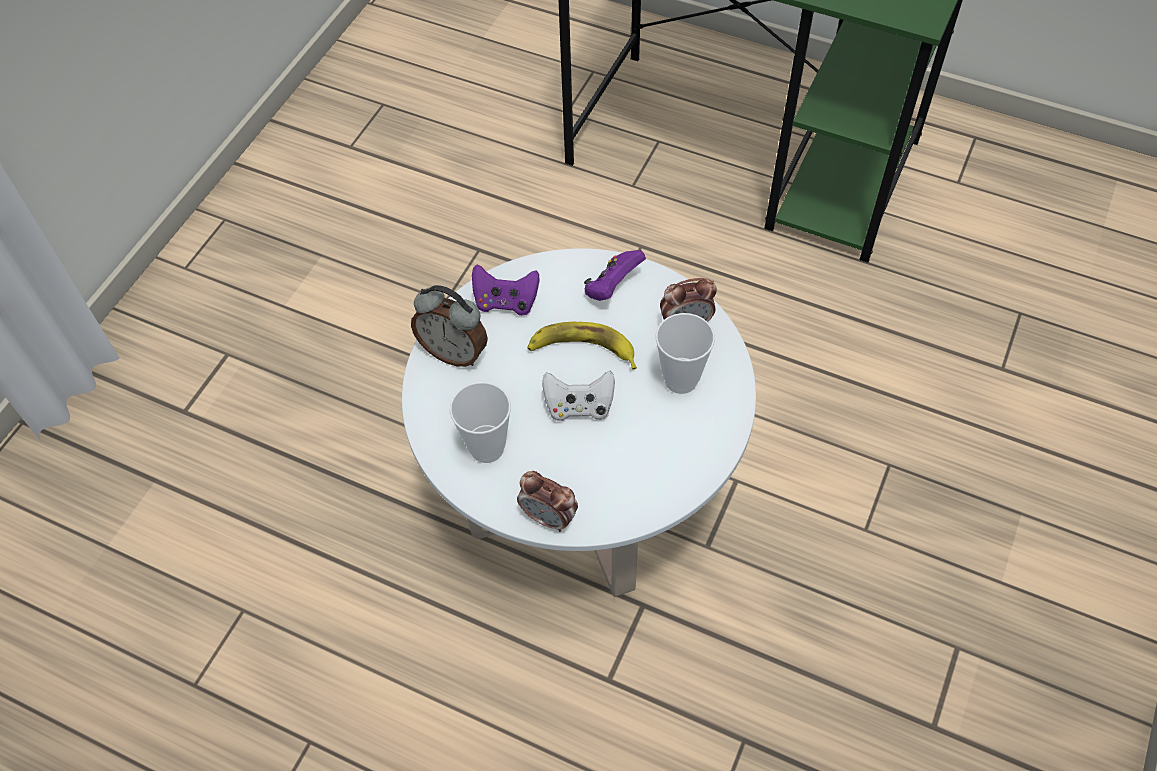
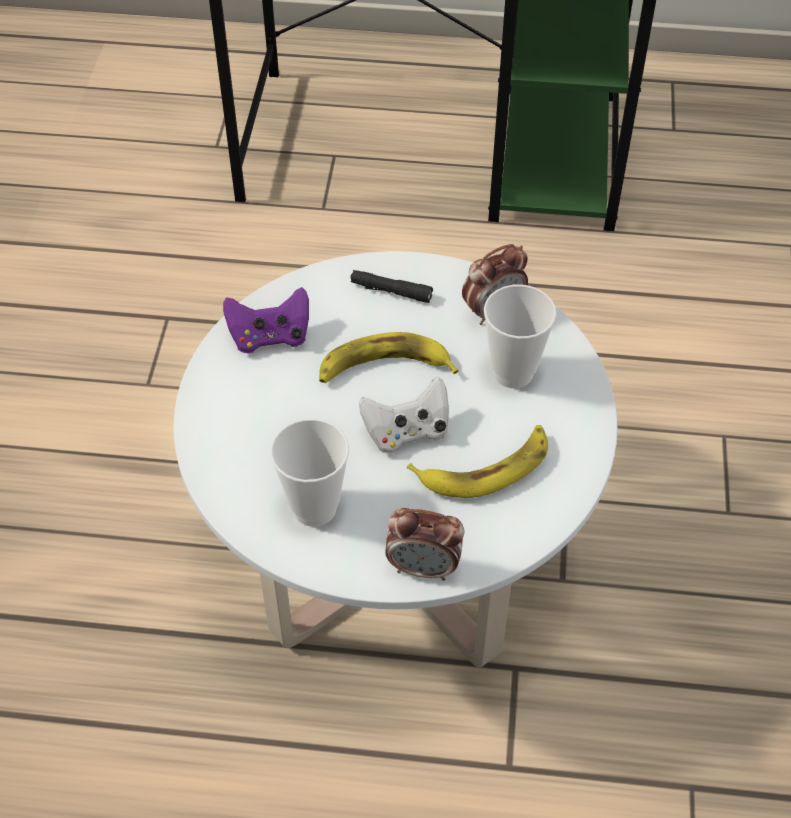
camera: 20 degrees left, 5 degrees down
(454, 352) = (229, 408): alarm clock -> none
(612, 287) = (391, 291): purple game controller -> black flashlight
(627, 451) = (485, 467): none -> banana

